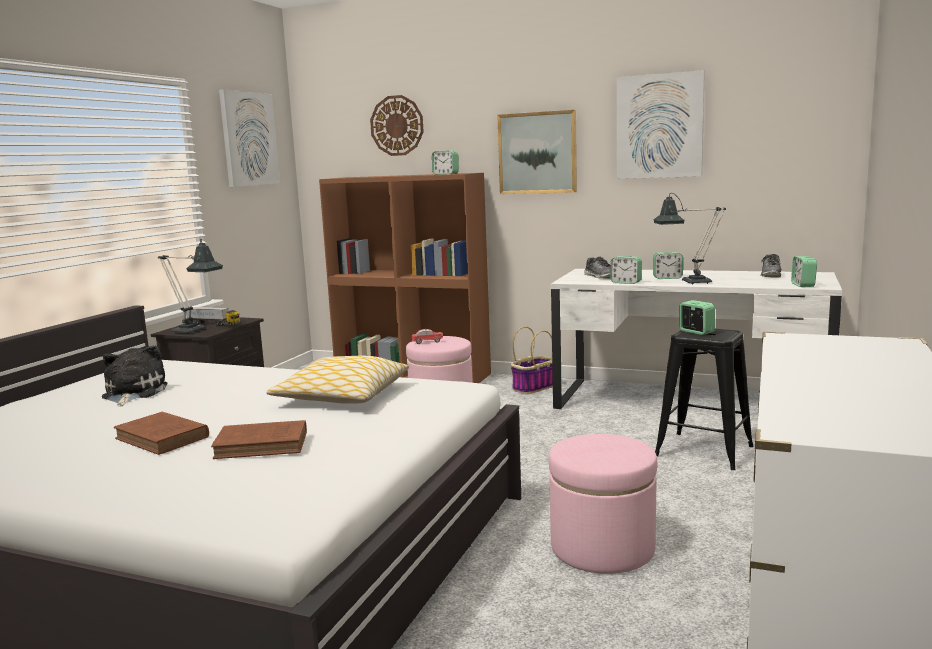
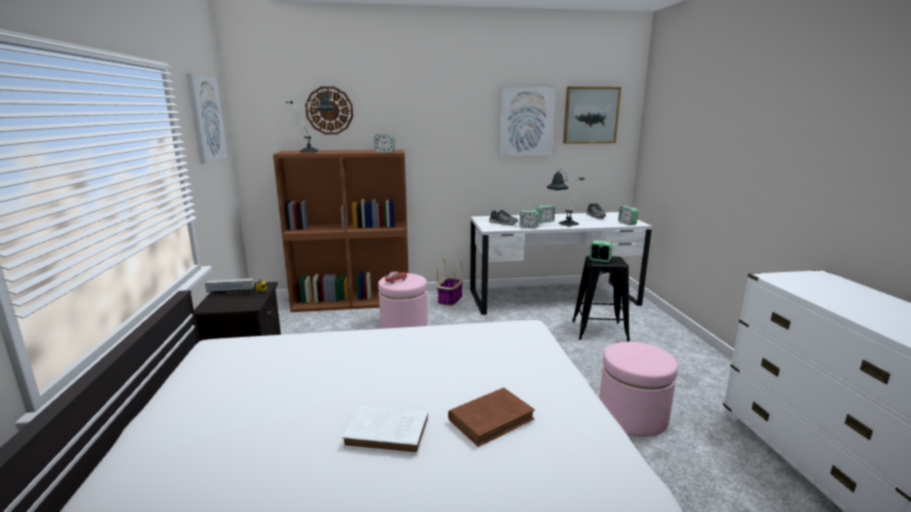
camera: 30 degrees left, 5 degrees up
(132, 393) = (262, 386): plush toy -> none
(163, 438) = (389, 434): brown book -> white book
(194, 331) = (234, 305): table lamp -> table lamp (314, 152)
(342, 396) = (460, 351): pillow -> none
(537, 153) = (443, 136): picture -> picture (590, 115)

